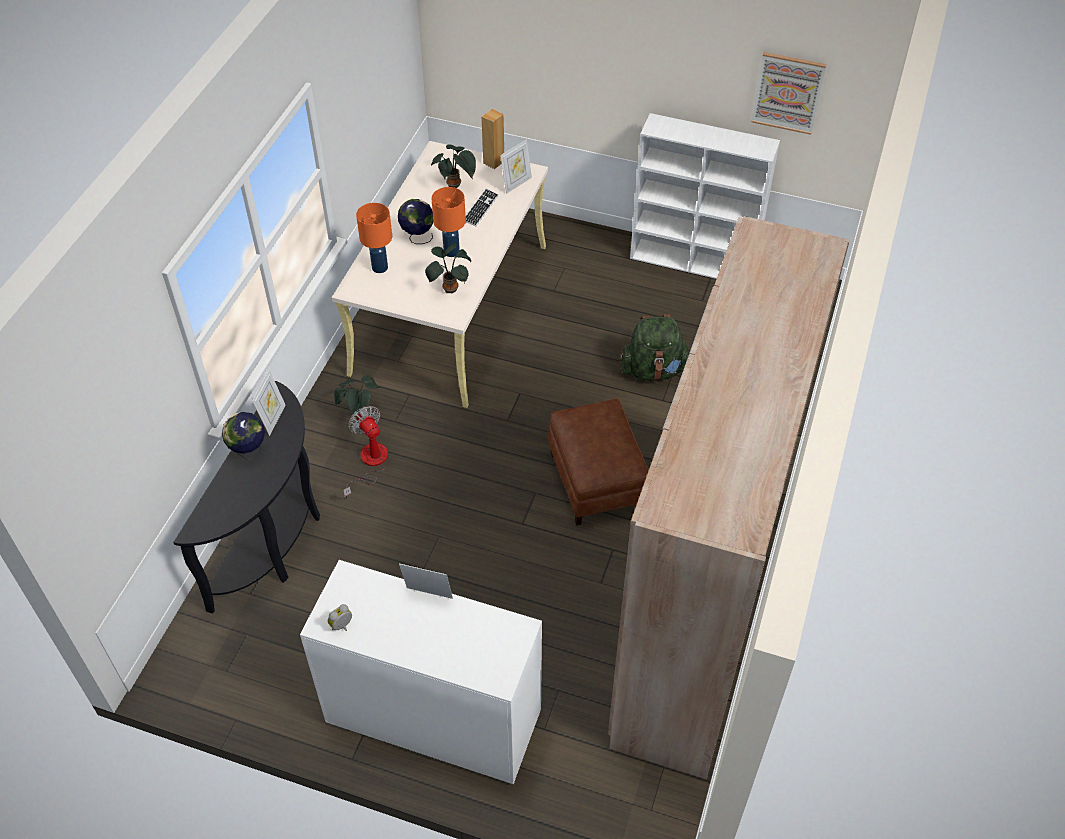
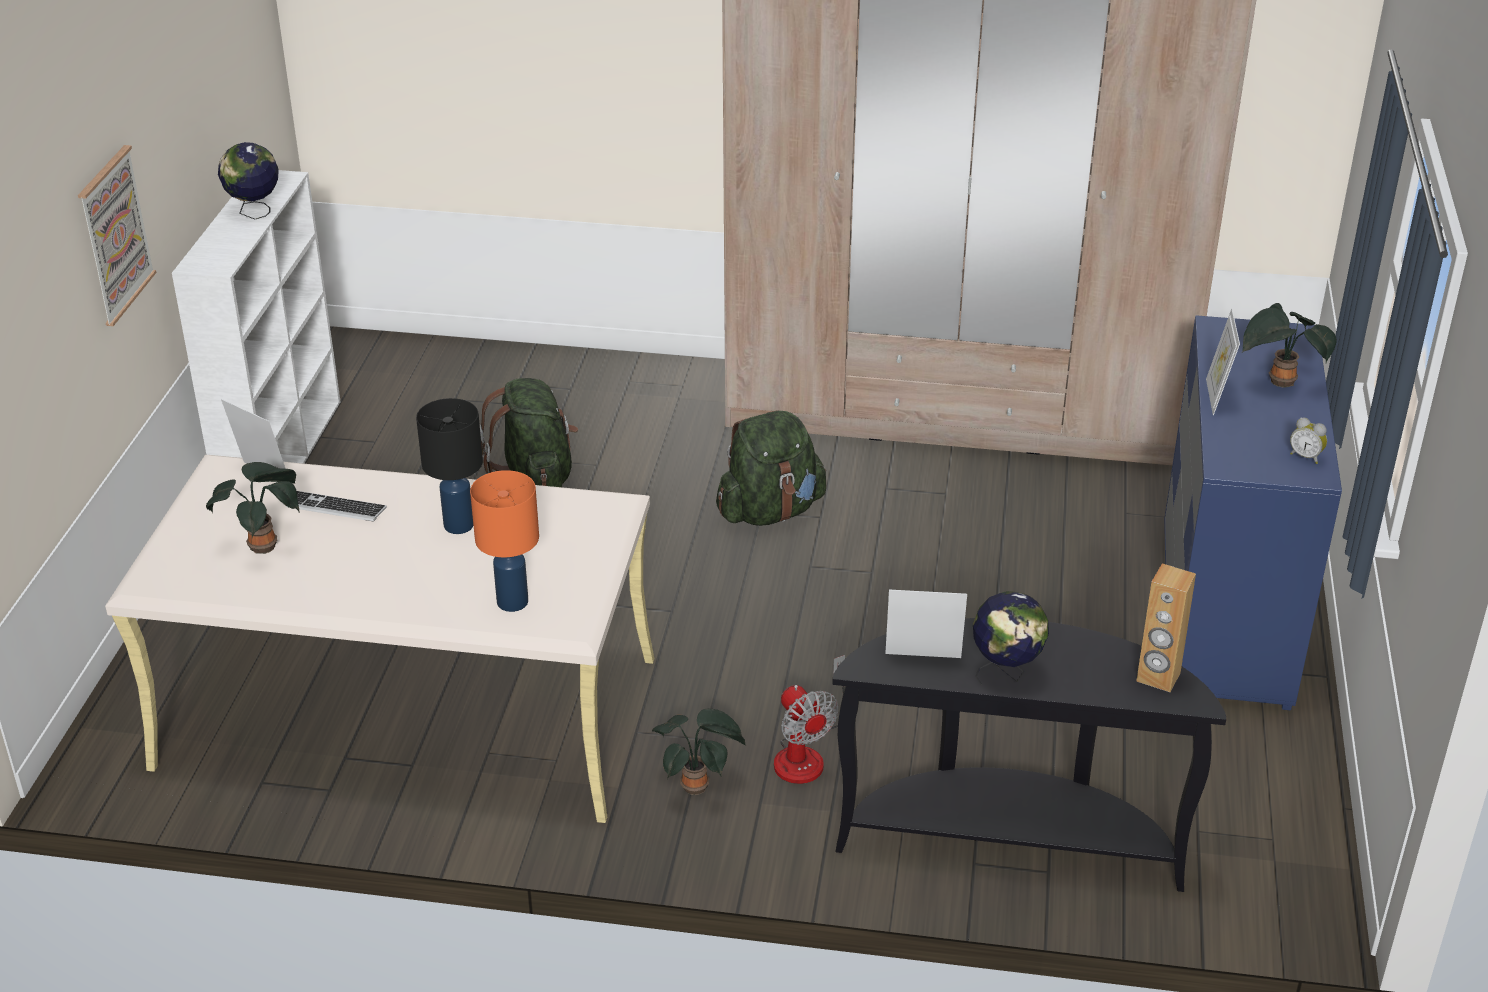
camera: 100 degrees left, 15 degrees down
(369, 463) = (806, 753): fan -> fan turned 75 degrees counterclockwise
(417, 237) = (423, 569): globe -> globe (254, 213)
(433, 717) = (1224, 612): white dresser -> blue dresser
(450, 288) = (554, 514): potted plant -> potted plant (1279, 383)
(451, 252) = (459, 525): orange table lamp -> black table lamp
(493, 162) = (194, 509): brown speaker -> brown speaker (1158, 677)
(597, 481) = (770, 511): brown ottoman -> green backpack
(788, 92) = (230, 92): picture -> picture (115, 235)

